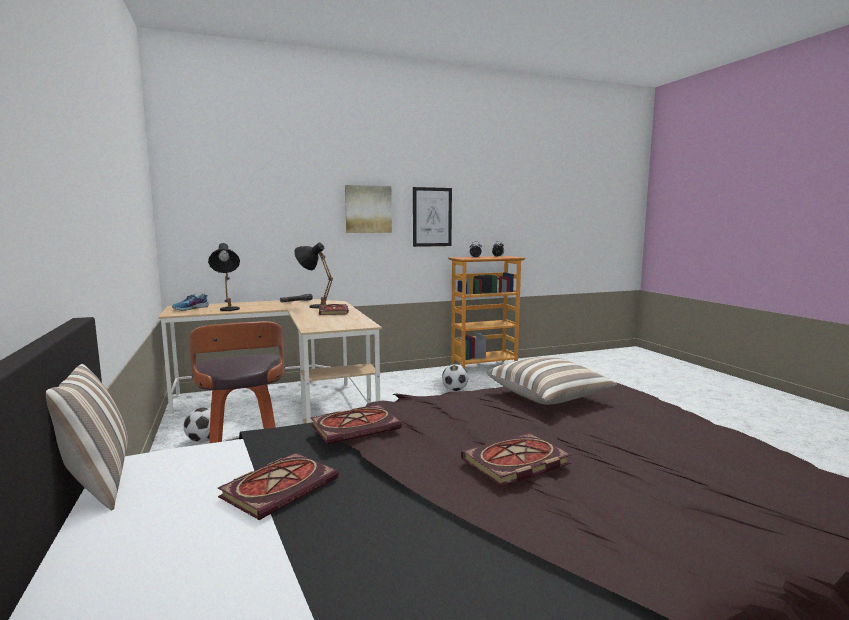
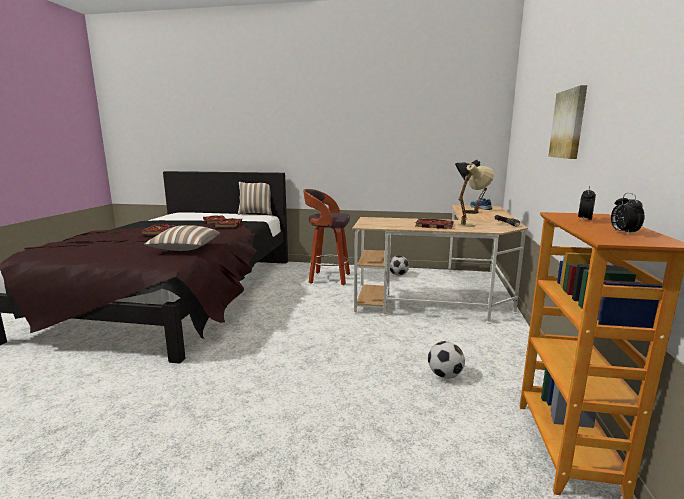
camera: 120 degrees right, 5 degrees up
(313, 306) = (471, 224): black table lamp -> beige table lamp
(432, 217) = (612, 133): picture -> none

